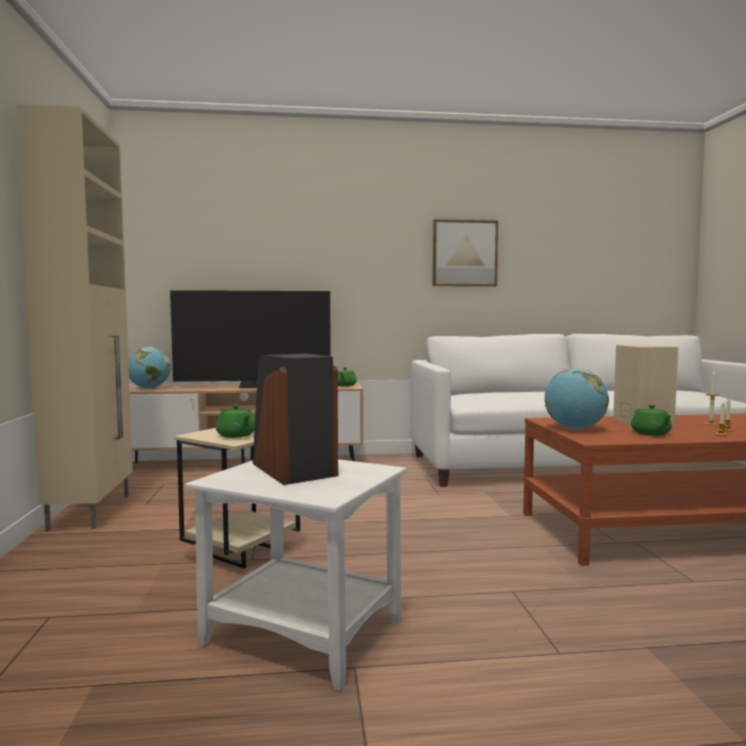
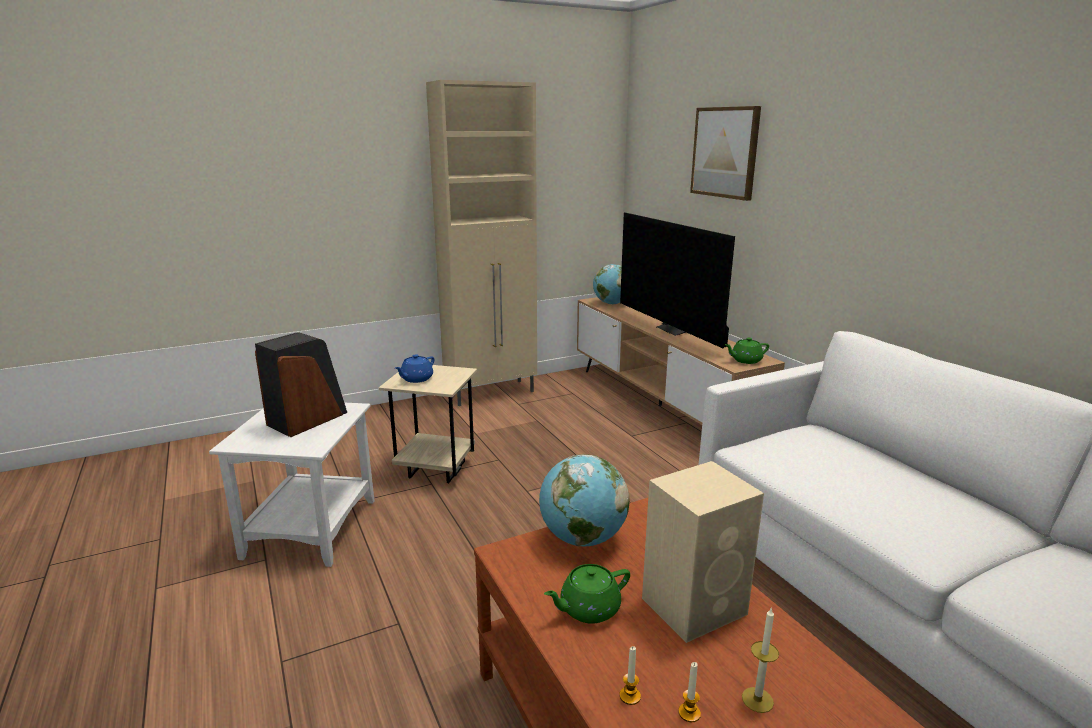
camera: 70 degrees right, 15 degrees up
(236, 435) = (416, 379): green teapot -> blue teapot
(464, 253) = (976, 192): picture -> picture (725, 152)

